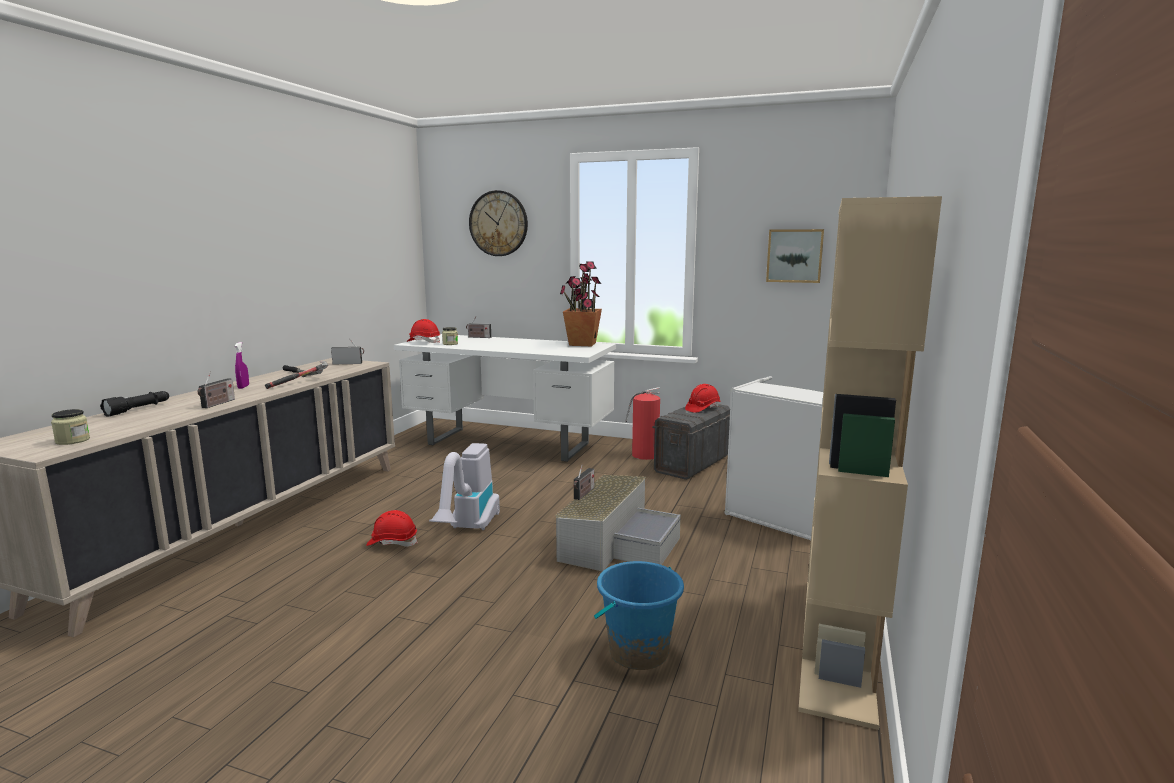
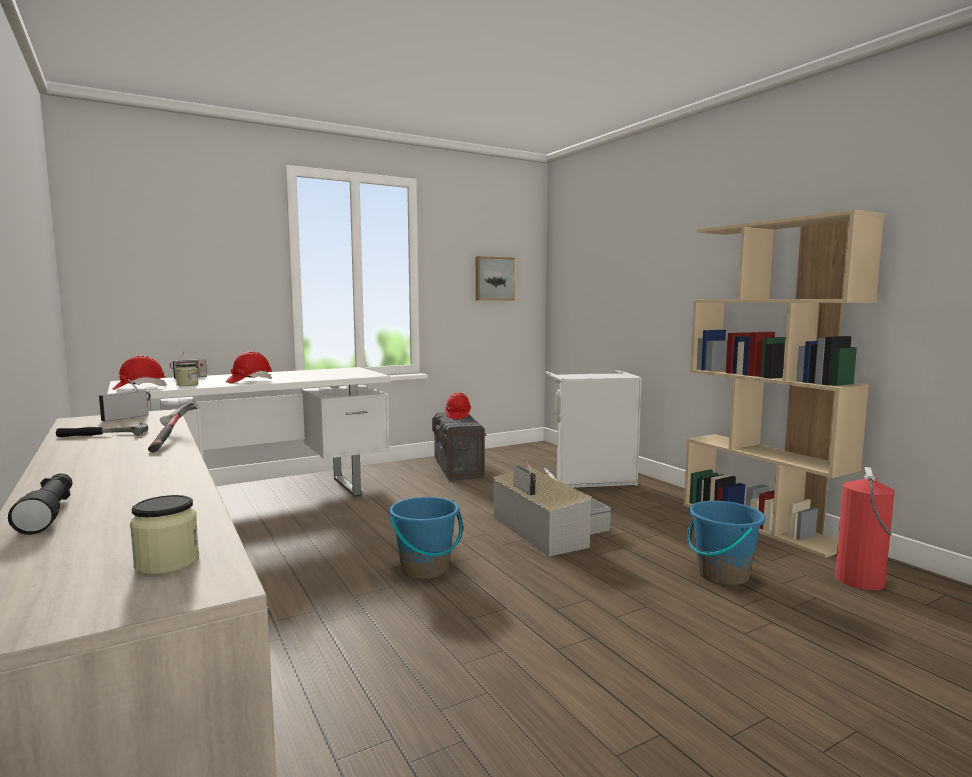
camera: 50 degrees left, 5 degrees down
(217, 404) = (169, 476): radio -> none
(243, 387) = (97, 459): purple spray bottle -> none
(392, 542) = (387, 610): red hard hat -> red hard hat (249, 381)
(469, 529) = (425, 569): vacuum cleaner -> blue bucket
(498, 223) = (191, 236): wall clock -> none
(582, 344) = (333, 370): potted plant -> none
(643, 455) = (408, 473): fire extinguisher -> fire extinguisher (859, 581)

